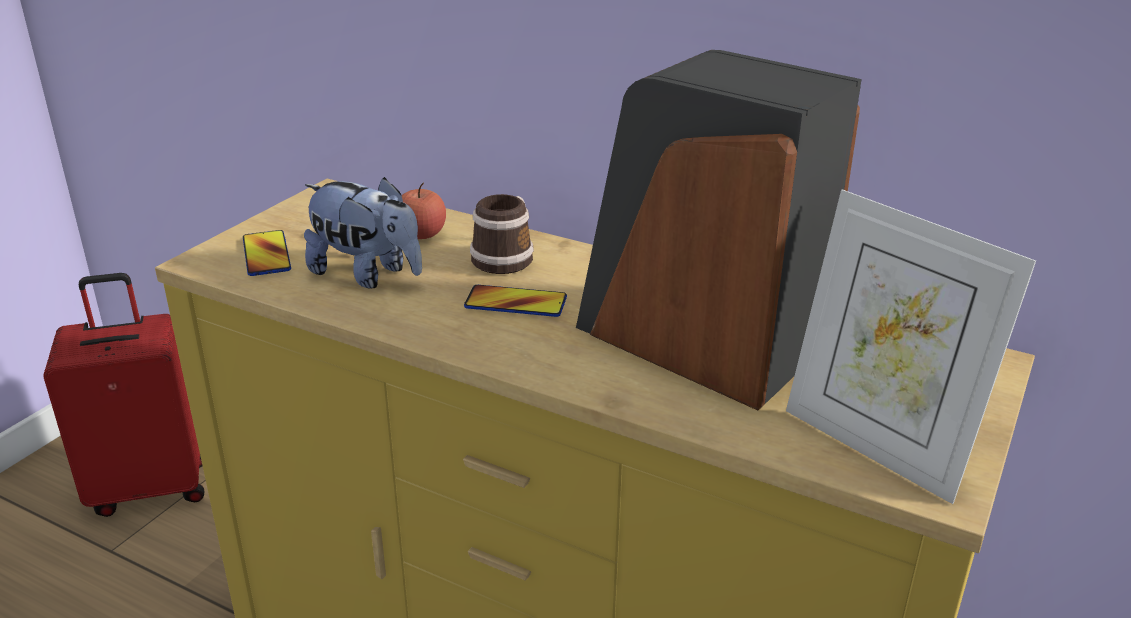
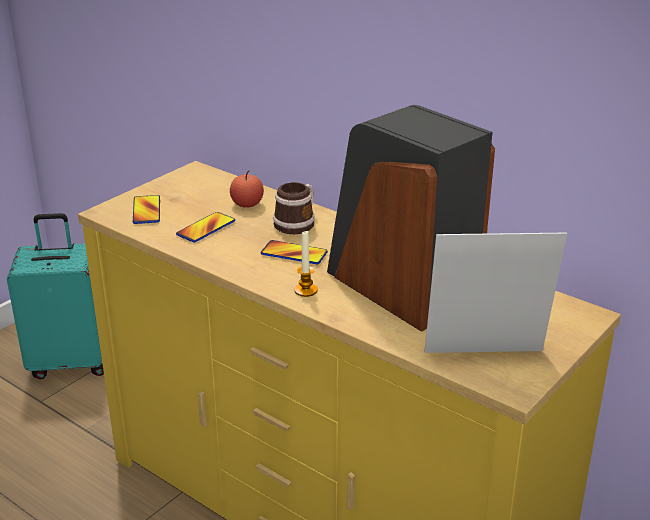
camera: 10 degrees right, 0 degrees up
(150, 486) = (70, 362): red suitcase -> turquoise suitcase
(367, 275) = (206, 228): plush toy -> phone
(552, 359) = (305, 290): none -> candle
(876, 446) = (485, 358): picture frame -> picture frame turned 120 degrees clockwise

